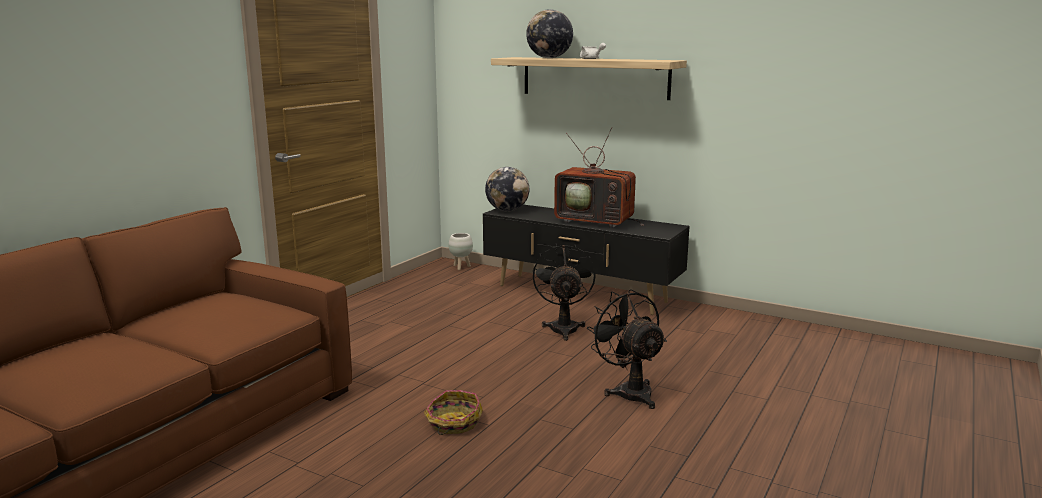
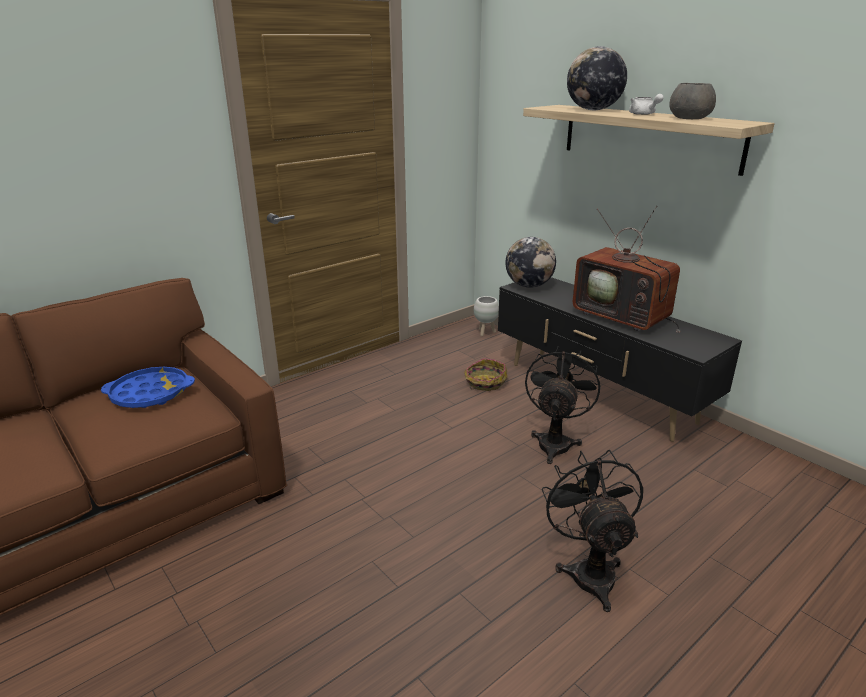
camera: 20 degrees right, 10 degrees up
(219, 306) = (150, 393): none -> blue tray
(453, 423) = (360, 573): basket -> basket (485, 382)
(627, 59) = (689, 118): none -> grey bowl

